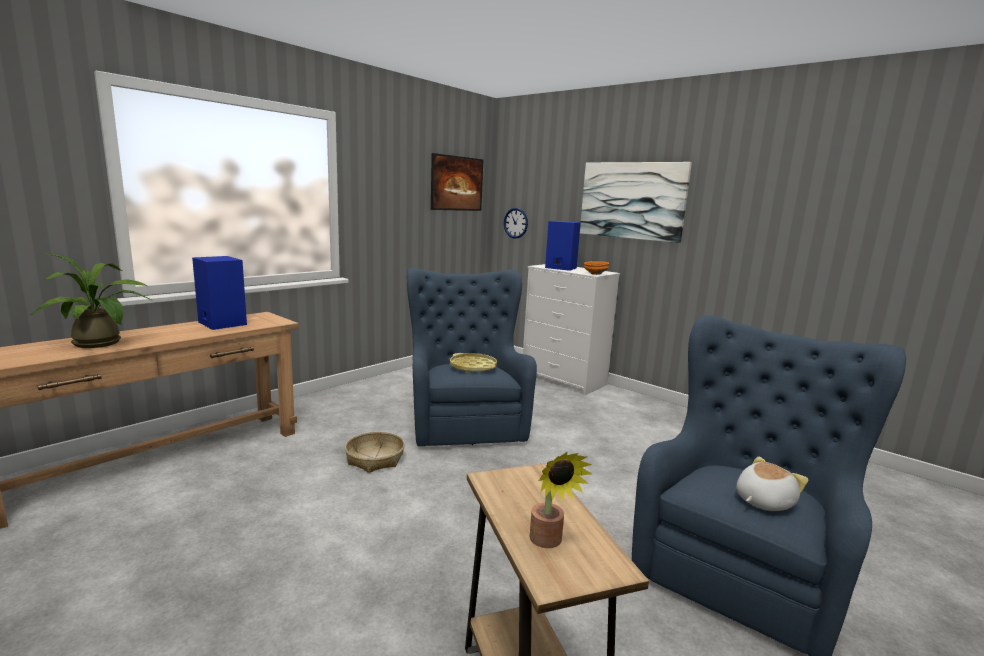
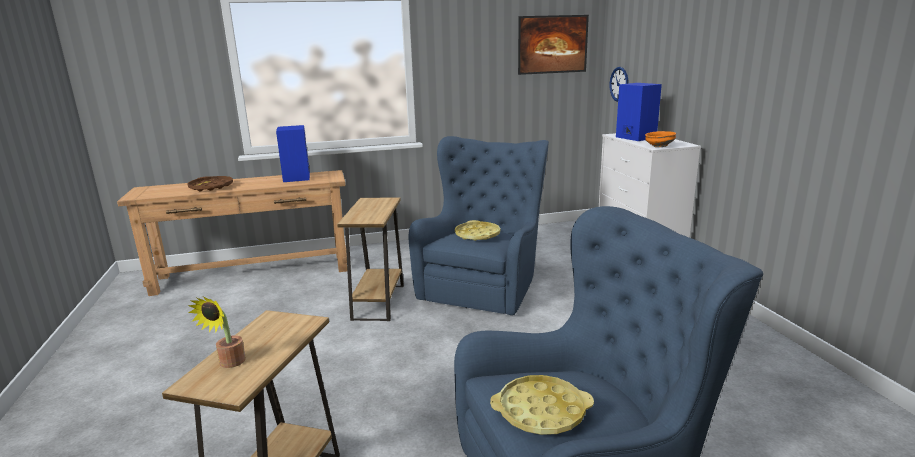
camera: 35 degrees right, 5 degrees up
(101, 344) = (211, 187): potted plant -> brown tray
(375, 459) = (378, 302): basket -> brown side table
(632, 200) = (718, 56): picture -> none
(762, 501) = (541, 411): plush toy -> yellow tray

